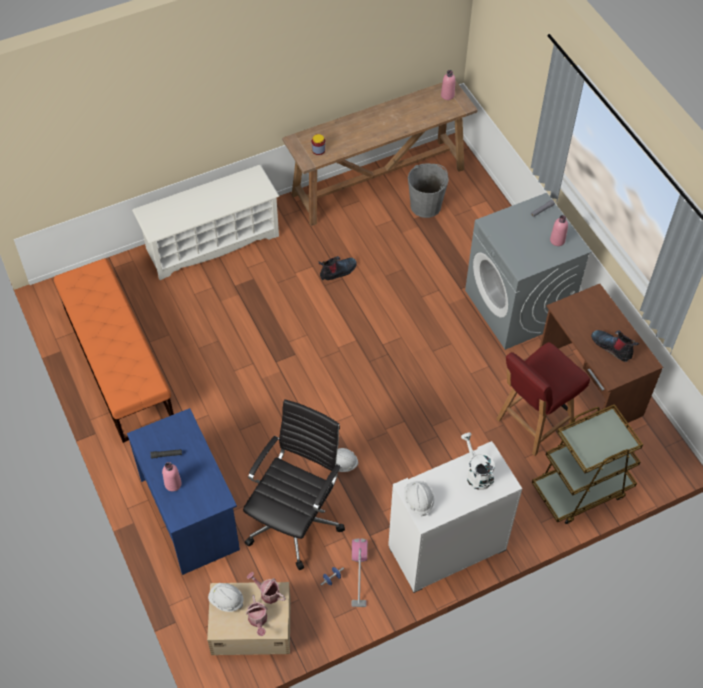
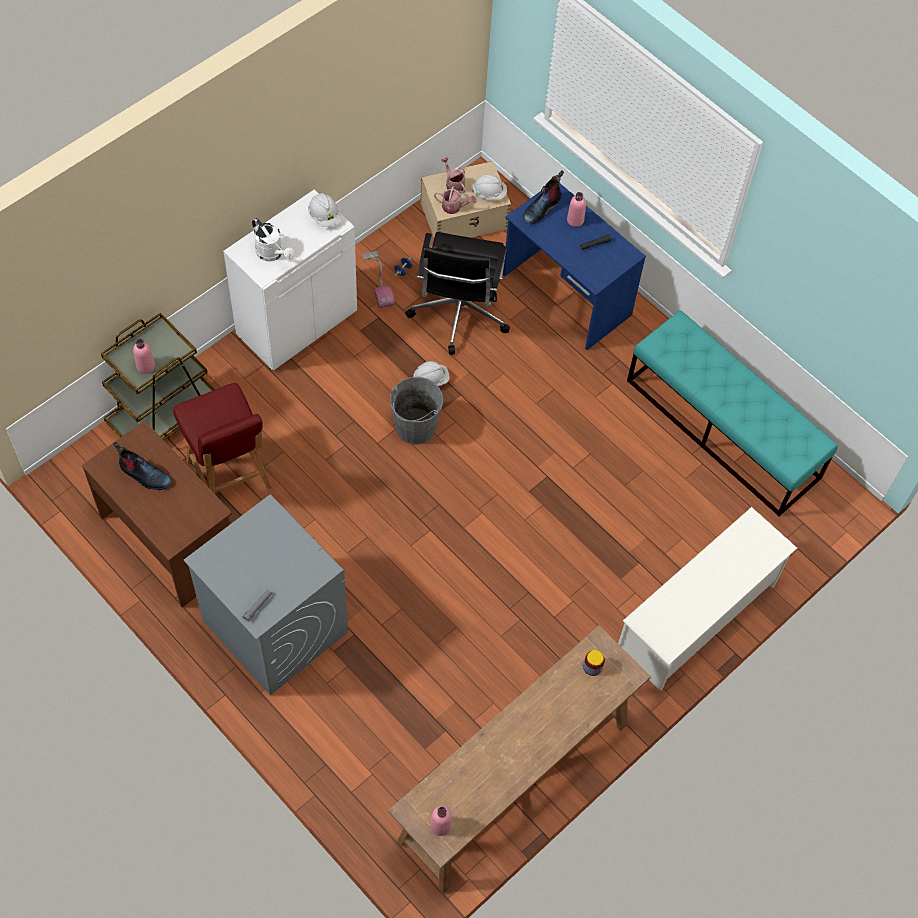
camera: 160 degrees right, 5 degrees up
(118, 363) = (723, 429): orange bench -> turquoise bench
(338, 272) = (519, 616): boot -> boot (541, 207)
(426, 205) = (434, 758): grey bucket -> grey bucket (415, 427)
(533, 423) = (229, 476): red chair -> red chair turned 120 degrees clockwise
(557, 240) = (230, 564): pink bottle -> pink bottle (145, 366)

